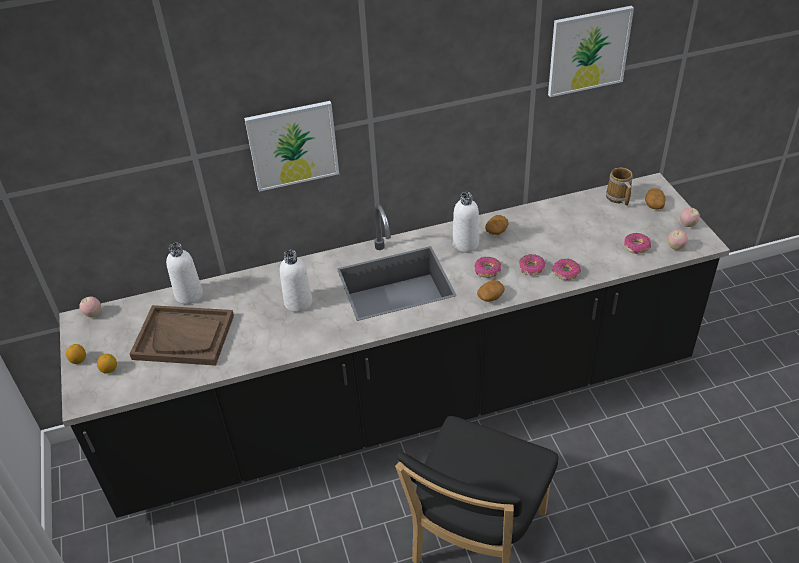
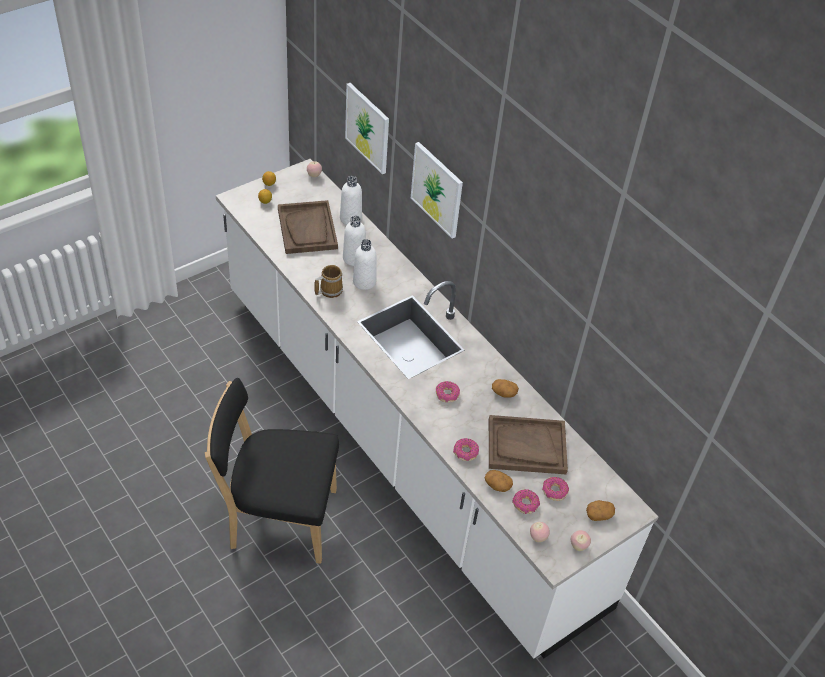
camera: 65 degrees right, 5 degrees up
(406, 404) = (402, 440): black counter -> white counter
(465, 244) = (476, 373): white bottle -> white bottle (354, 258)
(490, 297) = (414, 402): potato -> potato (497, 485)
(531, 268) = (462, 426): donut -> donut (554, 491)
(567, 231) = (526, 446): none -> brown tray
(588, 51) = (629, 338): picture -> picture (368, 128)
(618, 197) = (597, 482): mug -> mug (329, 290)

